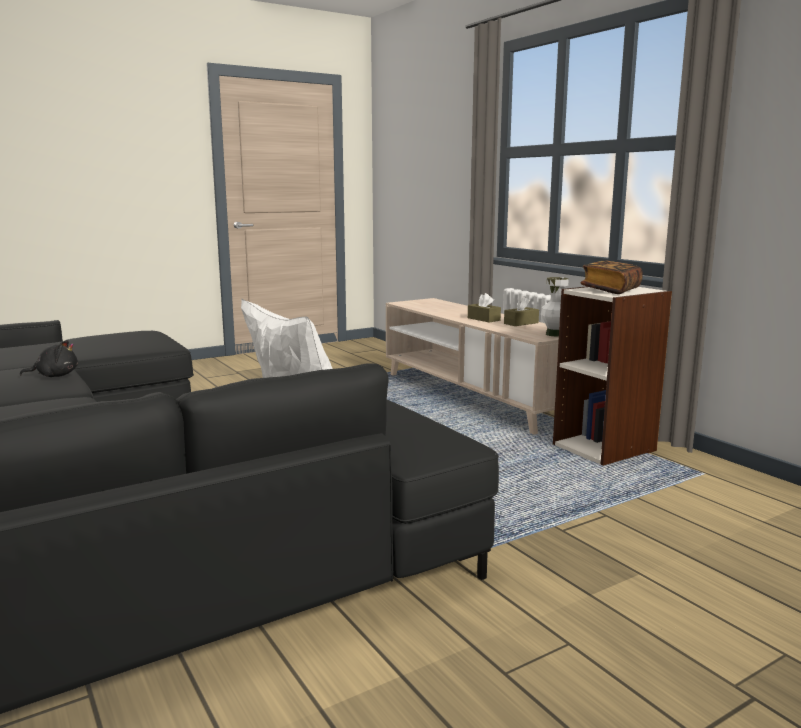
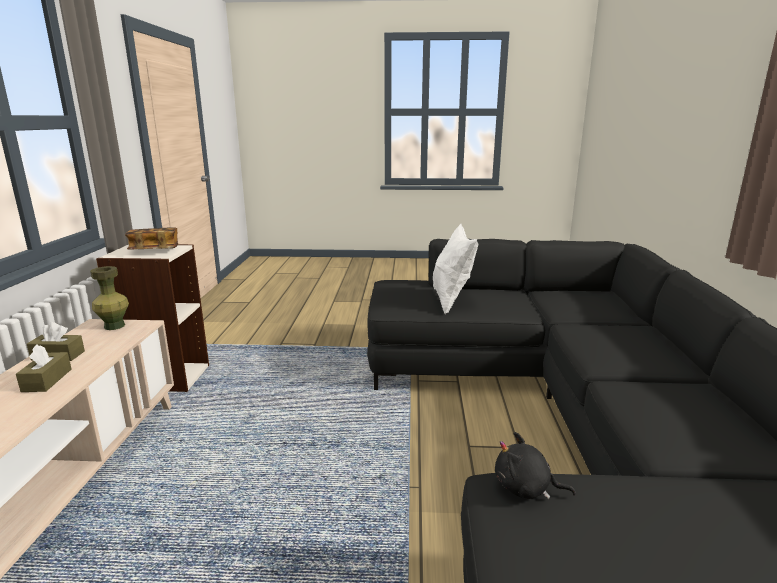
camera: 145 degrees left, 5 degrees up
(55, 376) = (642, 410): black plush toy -> black plush toy (526, 488)
(554, 334) = (114, 326): white vase -> green vase

